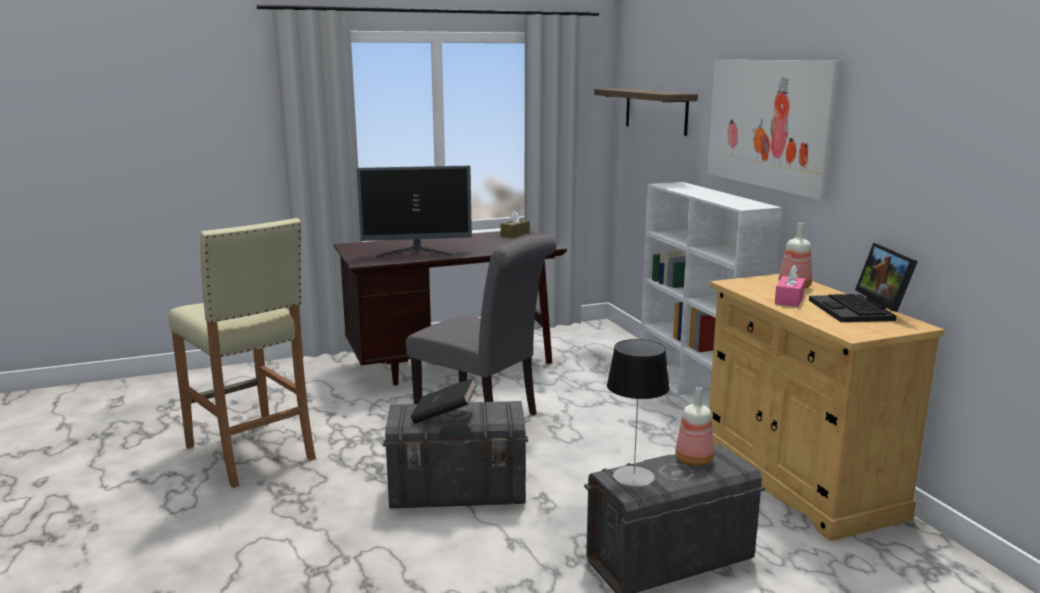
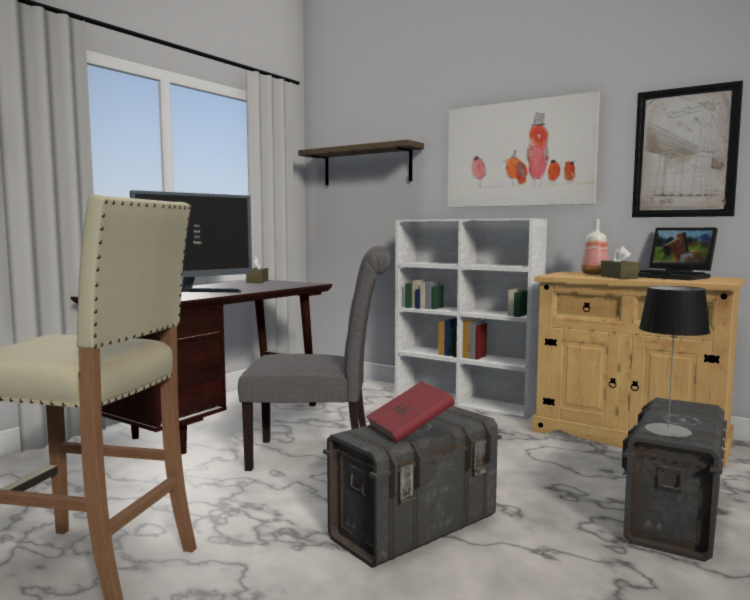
camera: 35 degrees left, 10 degrees down
(444, 415) = (409, 430): black book -> red book
(695, 460) = (671, 410): bottle -> none
(789, 300) = (618, 277): pink tissue box -> brown tissue box
(910, 153) = (684, 152): none -> picture

